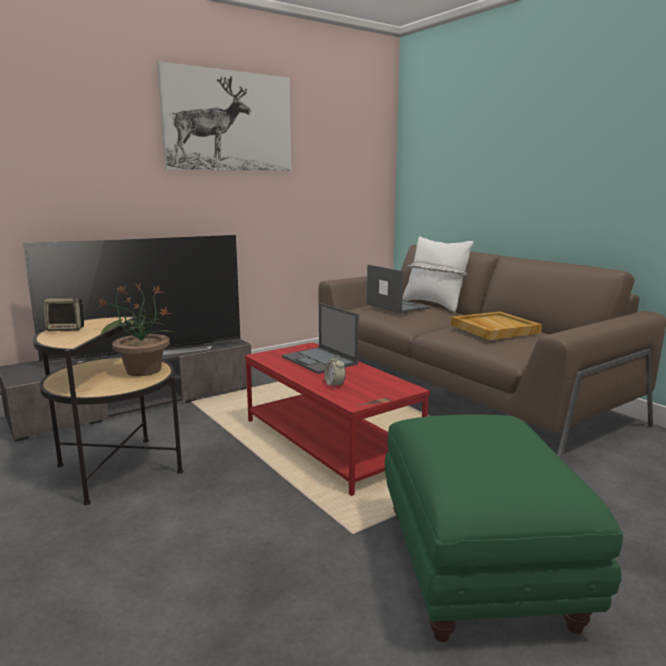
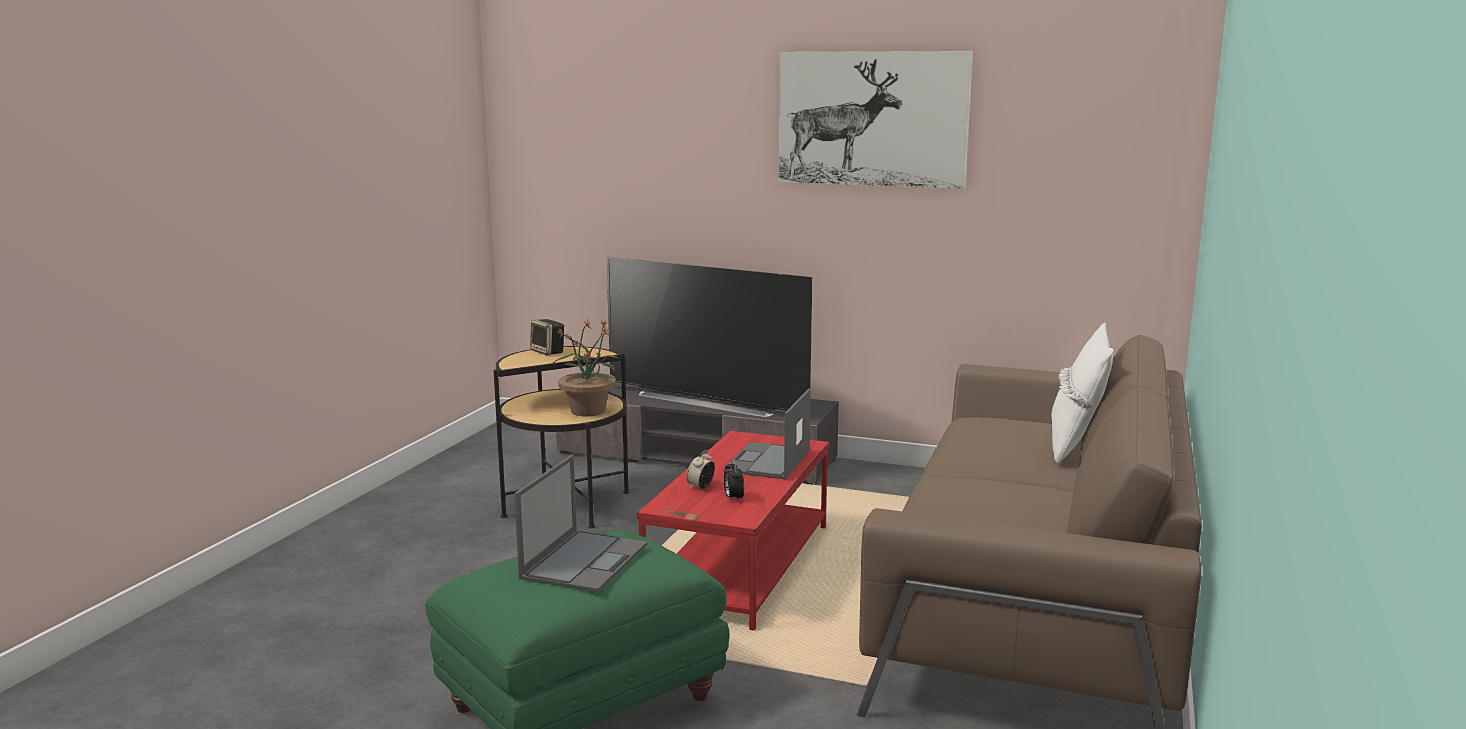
camera: 55 degrees right, 0 degrees up
(369, 382) = (733, 498): none -> alarm clock
(397, 306) = (1002, 429): laptop -> laptop (585, 560)
(493, 328) = (990, 497): beige tray -> none

